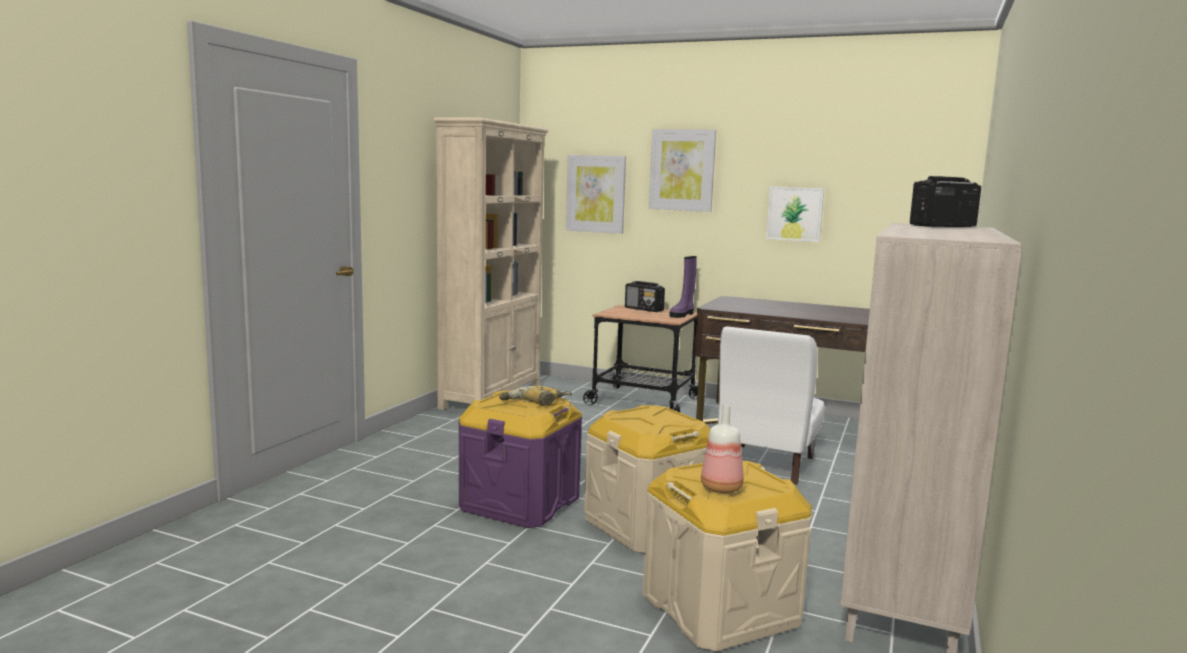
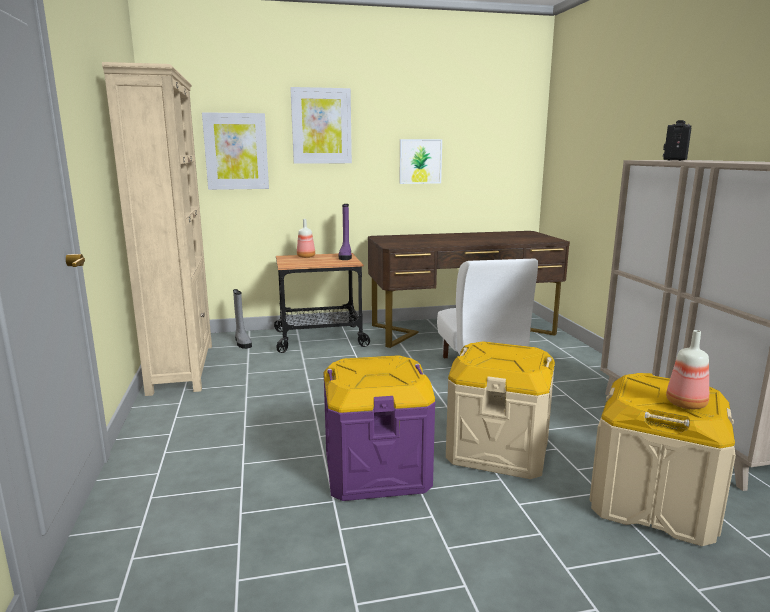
camera: 35 degrees left, 5 degrees up
(534, 402) = (387, 367): power drill -> none
(568, 389) = (242, 343): none -> grey boot
(644, 309) = (306, 256): radio -> bottle

